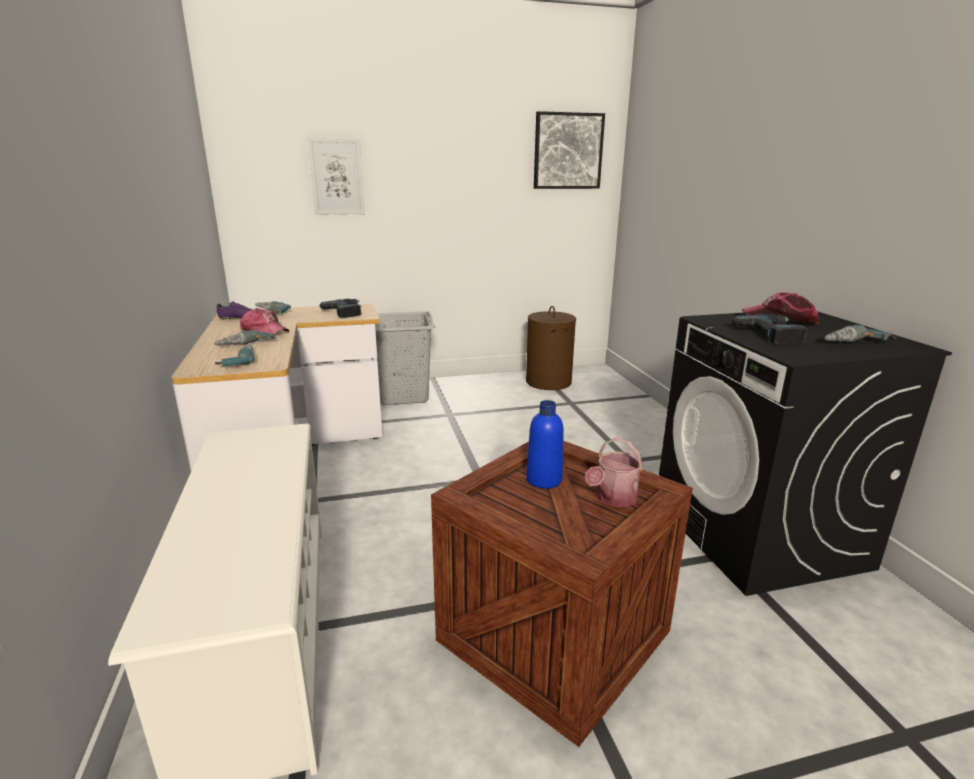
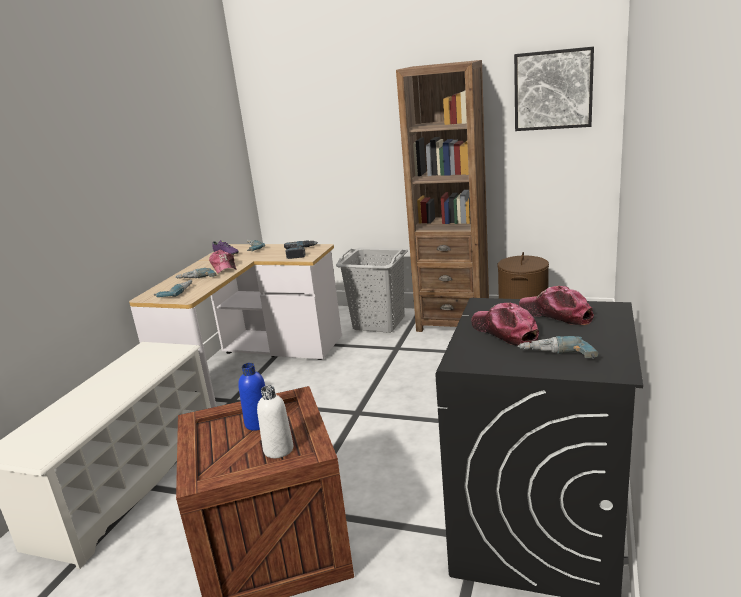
camera: 35 degrees right, 0 degrees up
(337, 177) = (333, 130): picture -> none
(478, 384) = (453, 321): none -> brown bookcase
(613, 498) = (278, 449): watering can -> white bottle
(774, 334) = (504, 332): power drill -> cap

